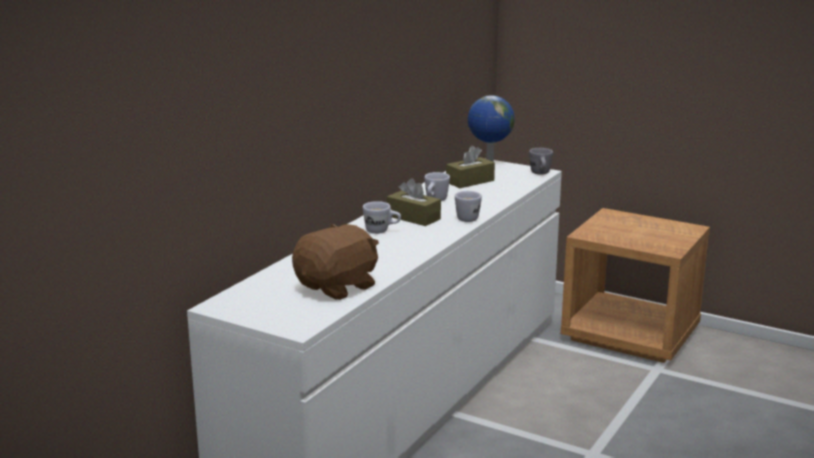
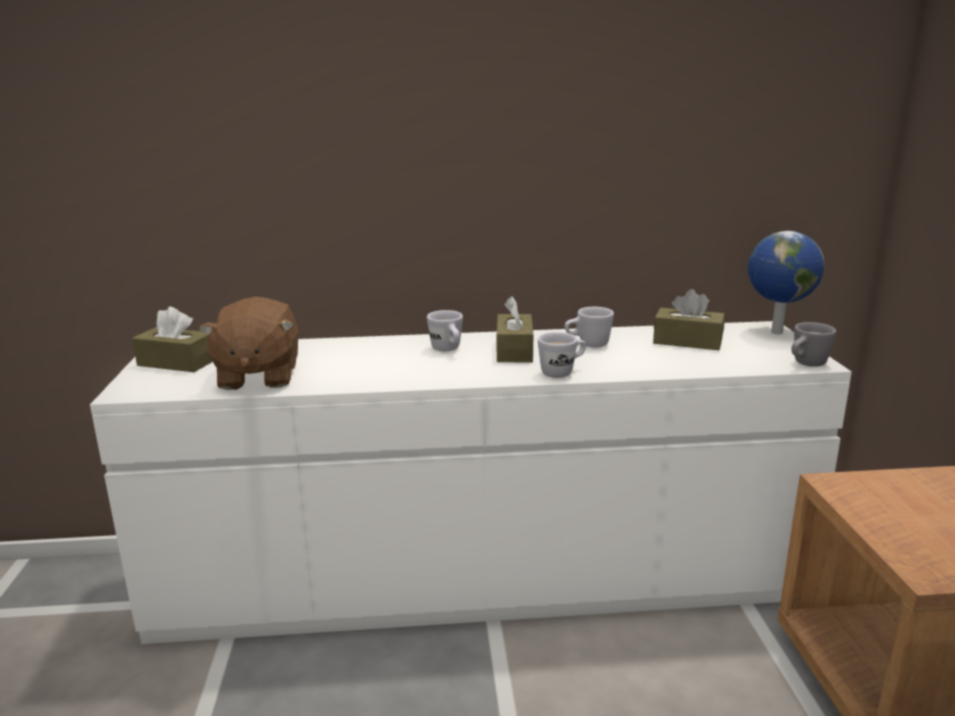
camera: 55 degrees right, 0 degrees up
(259, 305) = (176, 363): none -> brown tissue box
(338, 287) = (257, 376): brown plush toy -> brown plush toy turned 75 degrees clockwise

